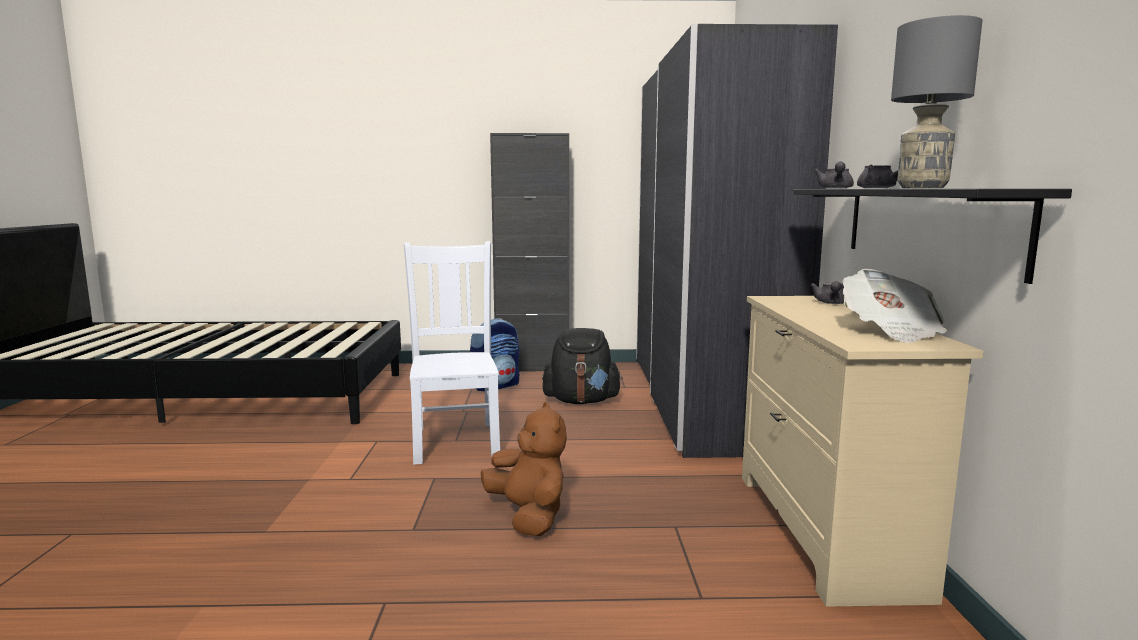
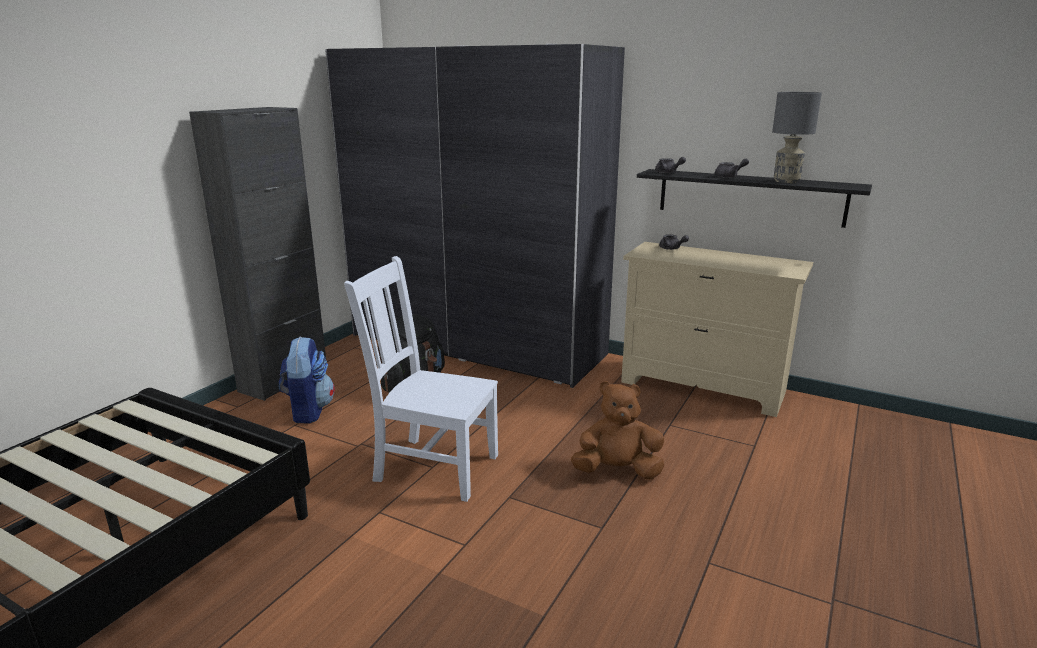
camera: 60 degrees left, 10 degrees up
(890, 331) = (763, 261): newspaper -> none

